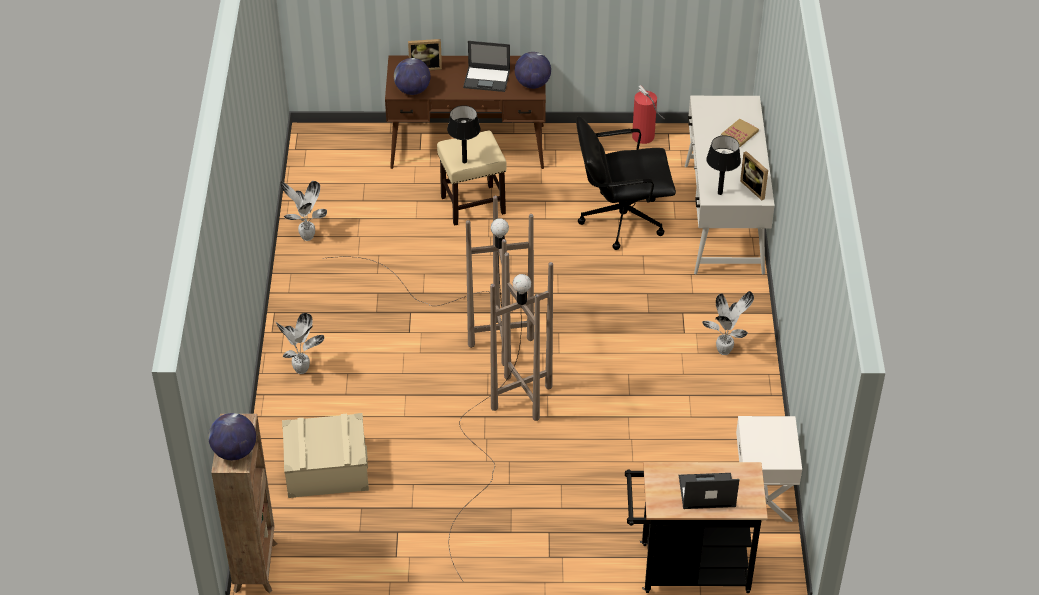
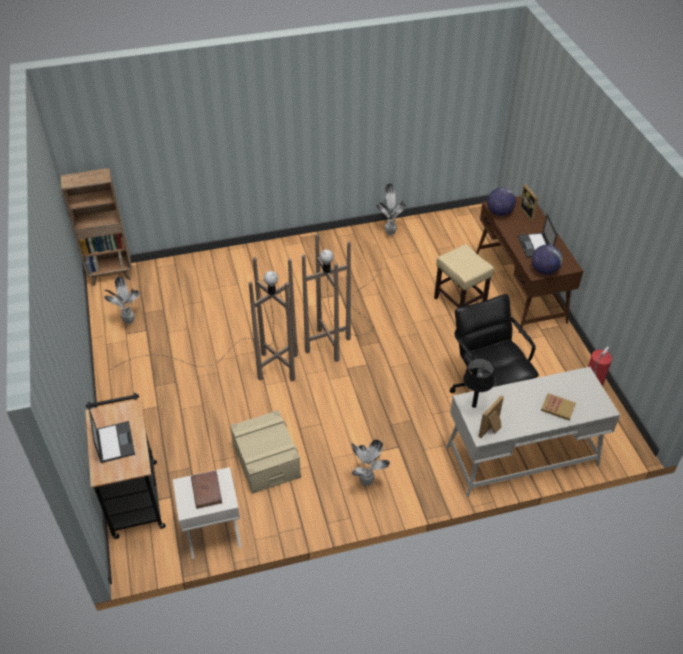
camera: 75 degrees right, 0 degrees up
(234, 451) = (78, 179): globe -> none
(302, 370) = (272, 257): potted plant -> potted plant (128, 321)
(326, 469) = (192, 287): beige storage box -> beige storage box (266, 461)
(464, 161) = (451, 260): black table lamp -> none
(767, 440) = (206, 490): none -> brown book

